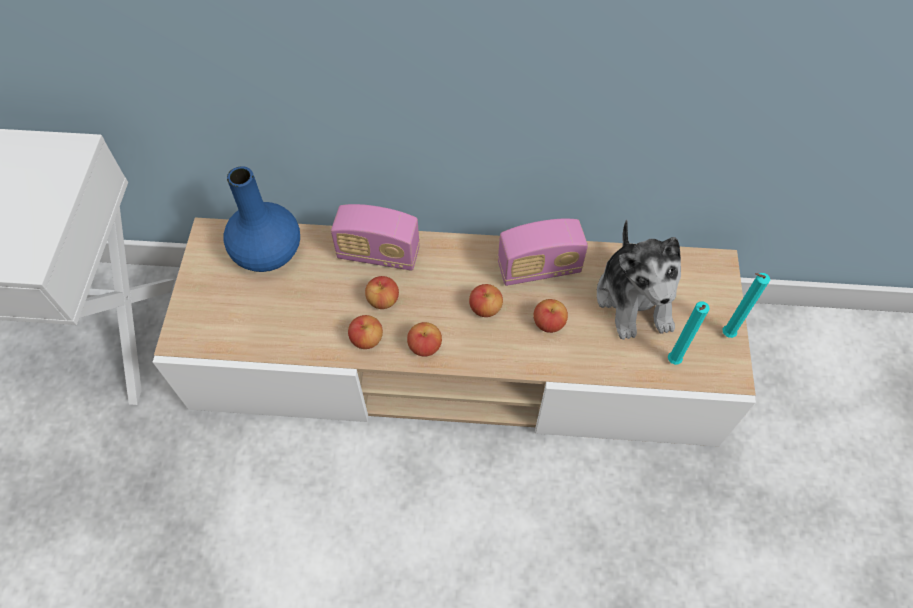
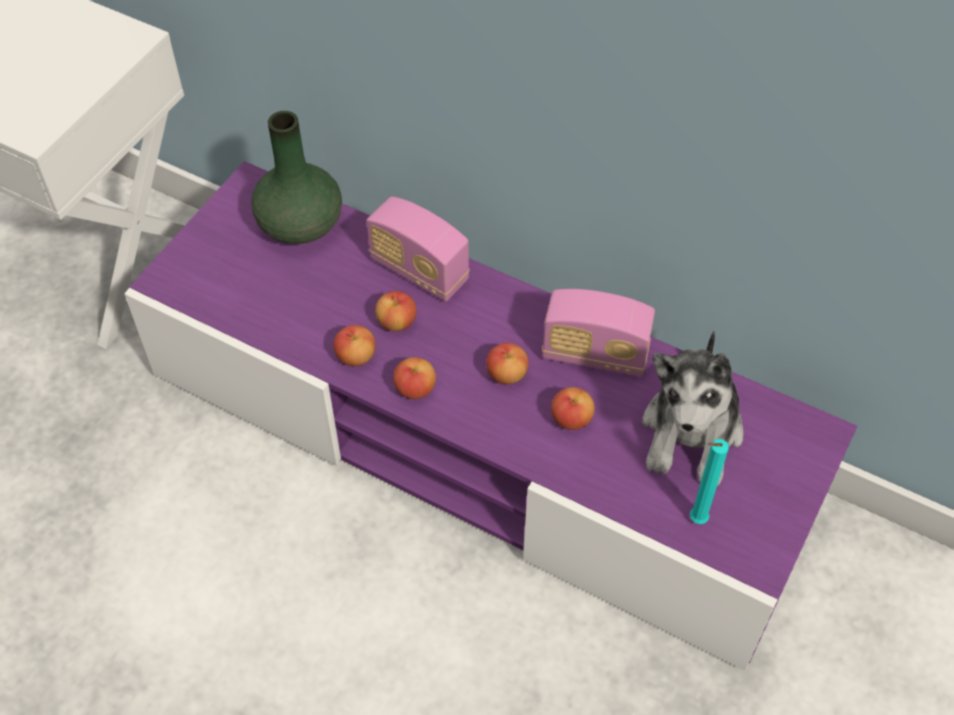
camera: 25 degrees right, 5 degrees down
(268, 252) = (301, 225): blue vase -> green vase
(456, 359) = (477, 440): beige tv stand -> purple tv stand
(725, 334) = (781, 516): turquoise candle -> none

